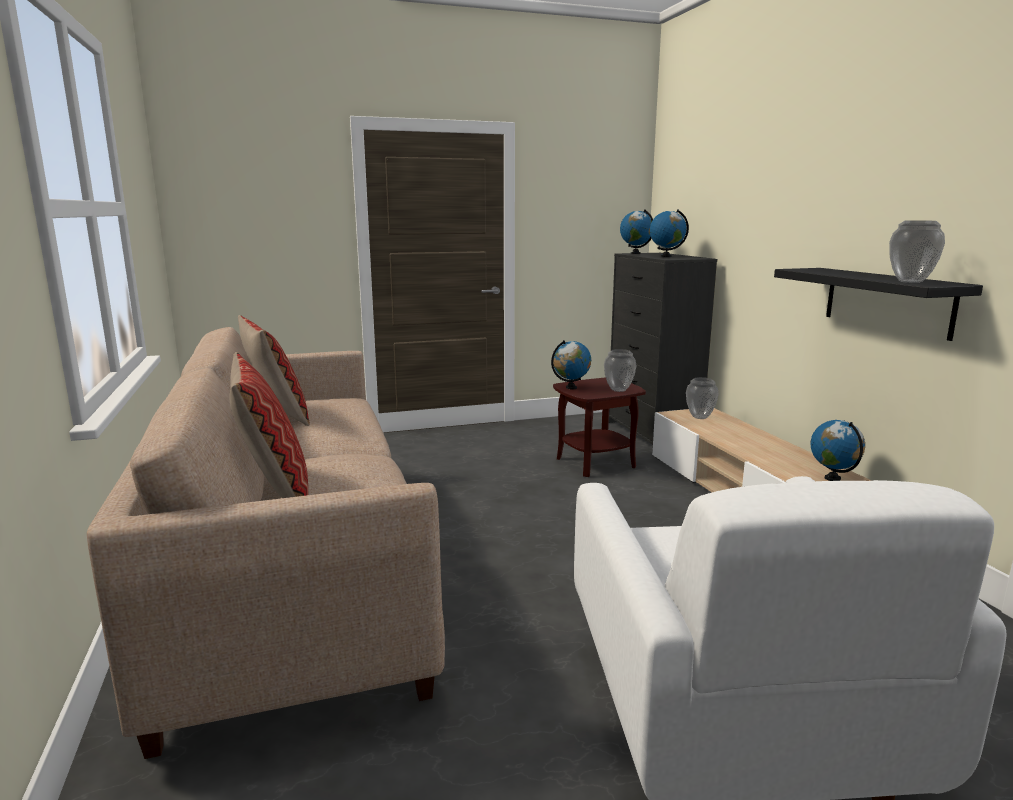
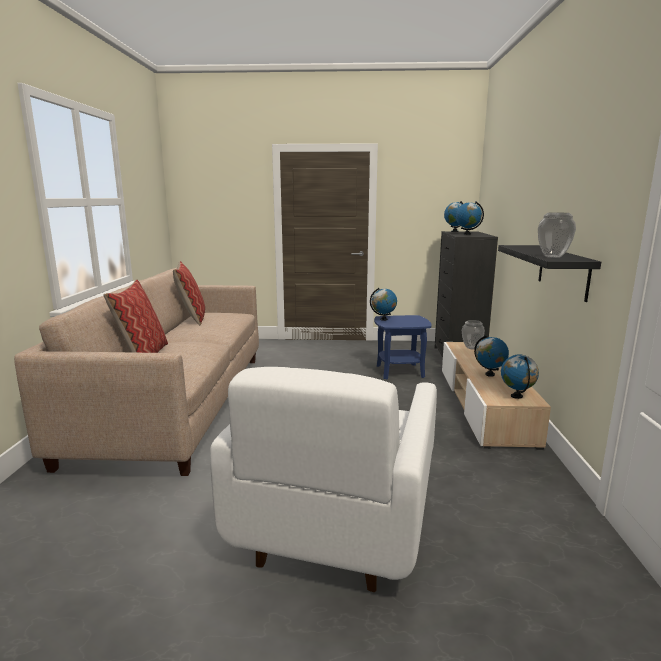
camera: 20 degrees right, 0 degrees up
(595, 462) = (400, 371): brown side table -> blue side table
(618, 390) = (413, 323): vase -> none
(766, 452) = (489, 374): none -> globe

